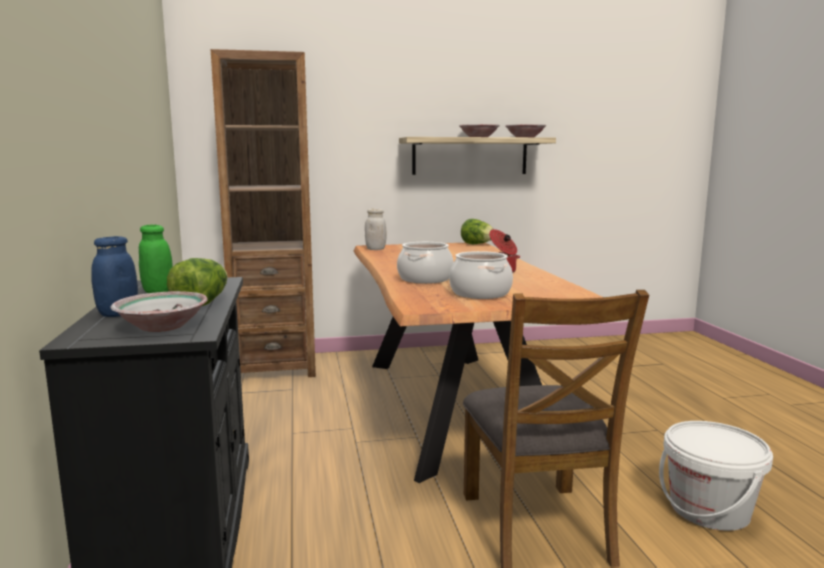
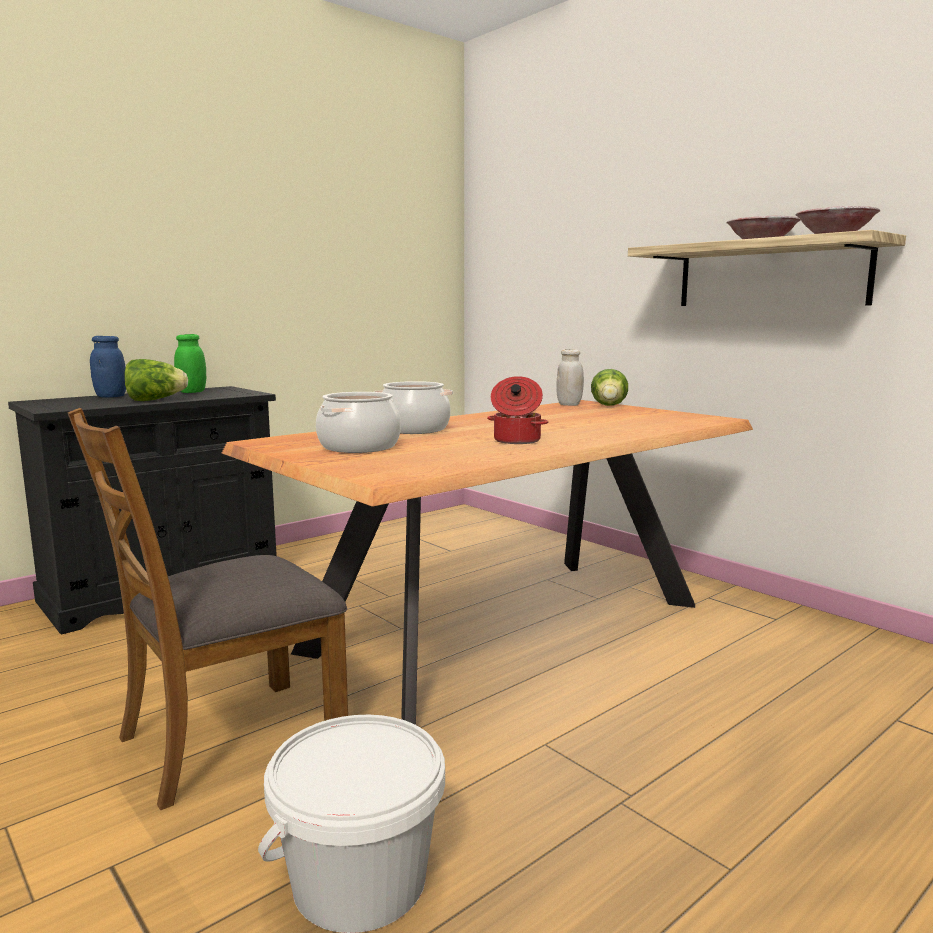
camera: 60 degrees right, 0 degrees up
(163, 326) = (74, 404): bowl -> none
(275, 368) = (493, 531): brown bookcase -> none
(477, 244) = (713, 419): lettuce -> lettuce (609, 406)

